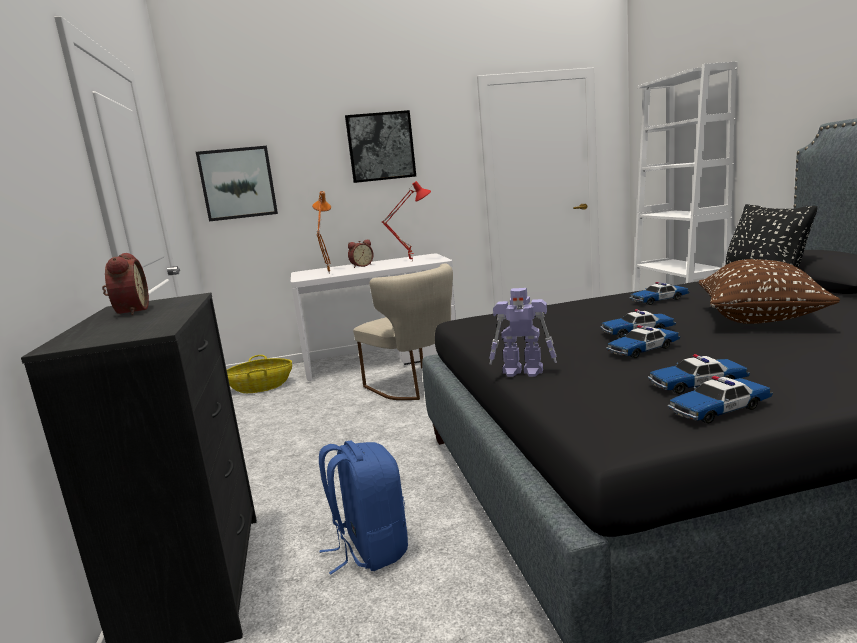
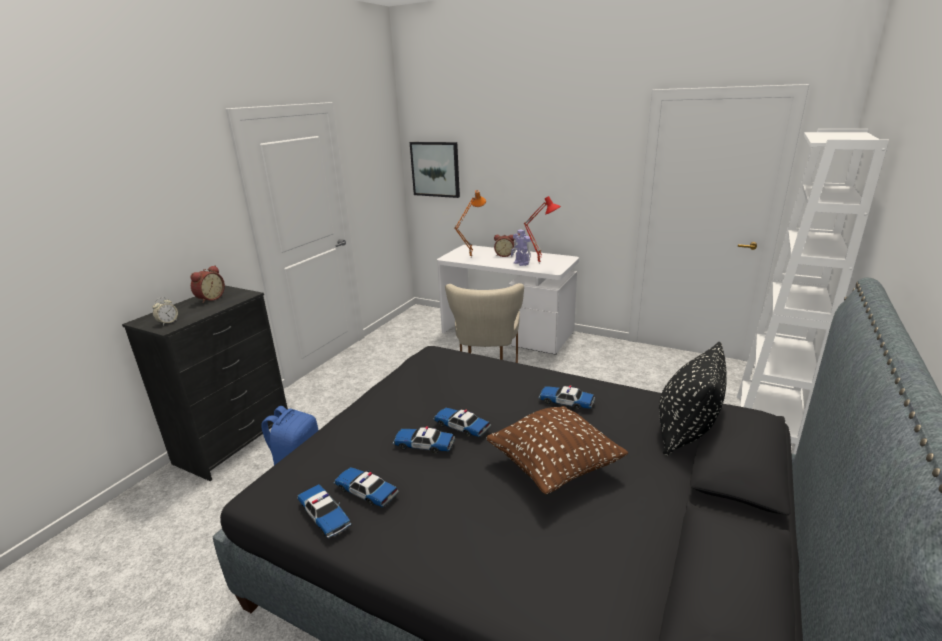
camera: 40 degrees right, 10 degrees up
(132, 331) = (168, 322): none -> alarm clock
(261, 387) = (416, 325): basket -> none
(381, 146) = (545, 153): picture -> none
(524, 372) = (342, 421): toy robot -> toy robot (521, 263)
(719, 409) = (324, 516): toy car -> toy car turned 150 degrees counterclockwise

